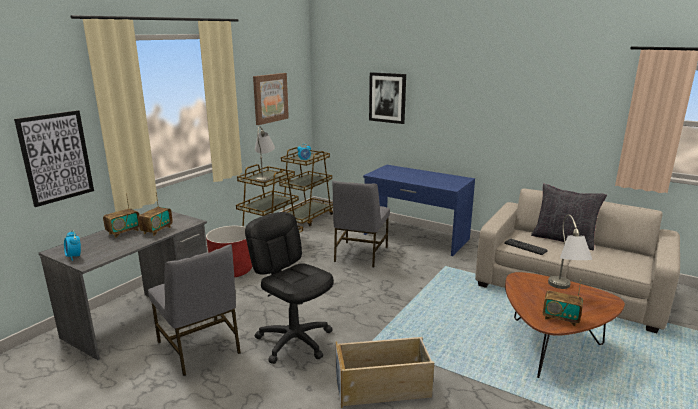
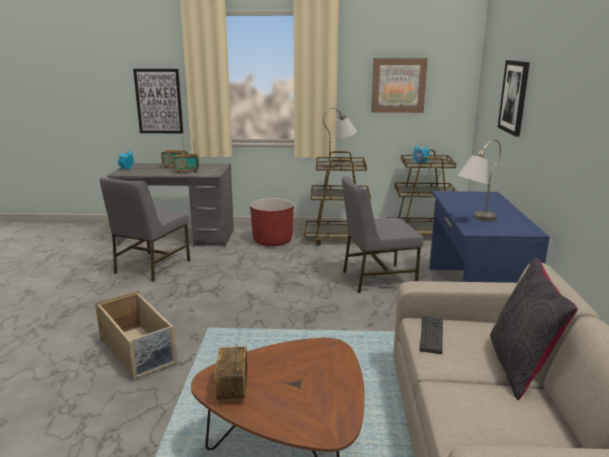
camera: 60 degrees right, 0 degrees up
(294, 341) = (184, 295): black office chair -> none
(564, 291) = (322, 385): grey table lamp -> grey table lamp (474, 220)

